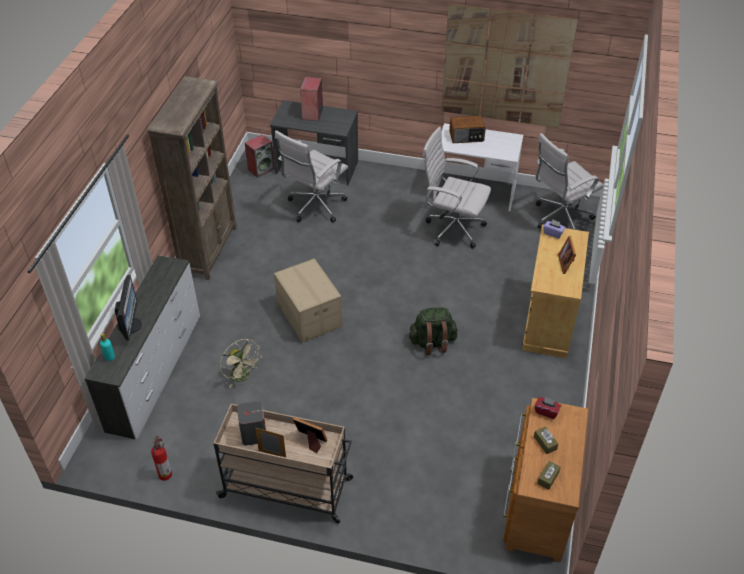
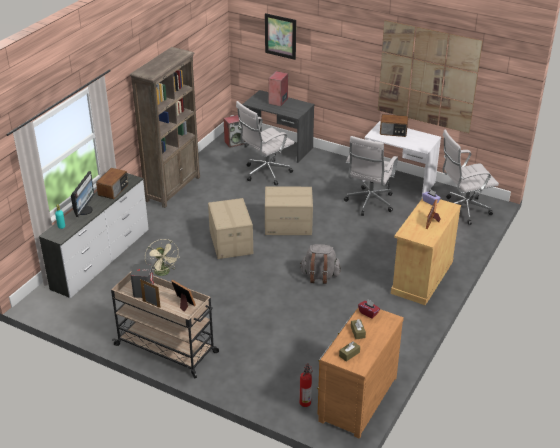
camera: 15 degrees right, 10 degrees down
(158, 286) = (114, 190): none -> radio
(165, 473) = (82, 323): fire extinguisher -> fire extinguisher (305, 402)
(307, 33) = (280, 36): none -> picture
(368, 276) = (288, 224): none -> cardboard box
(432, 342) = (319, 276): green backpack -> grey backpack
(452, 229) = (369, 203): white office chair -> white office chair turned 105 degrees counterclockwise

